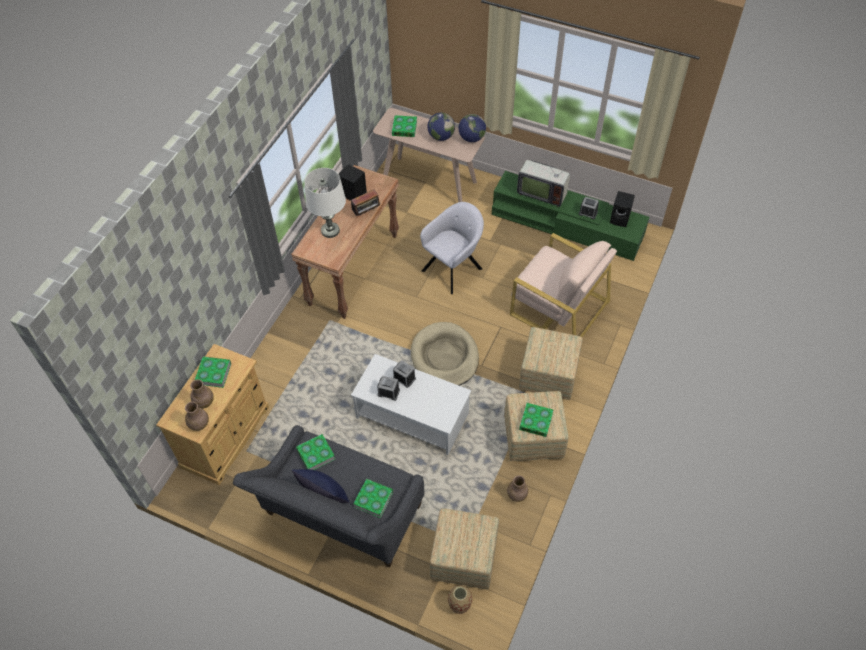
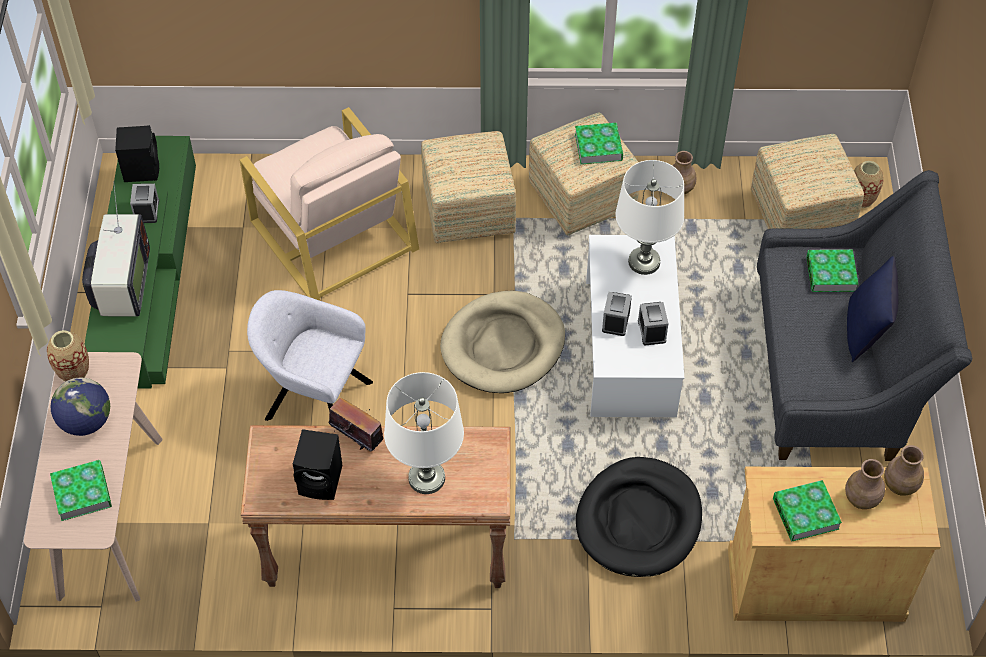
camera: 115 degrees left, 0 degrees up
(307, 375) = (639, 520): none -> black dog bed
(316, 454) = (812, 369): book -> none
(437, 409) = (644, 261): none -> white table lamp
(471, 138) = (73, 371): globe -> vase
(558, 307) = (333, 233): beige armchair -> beige armchair turned 135 degrees clockwise

